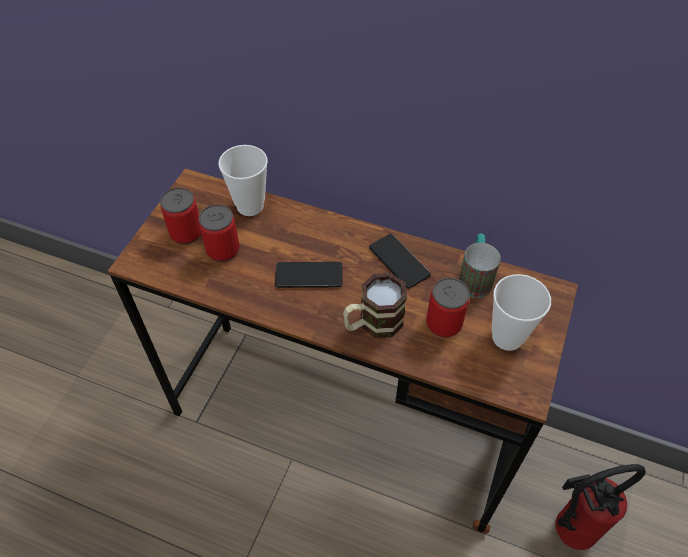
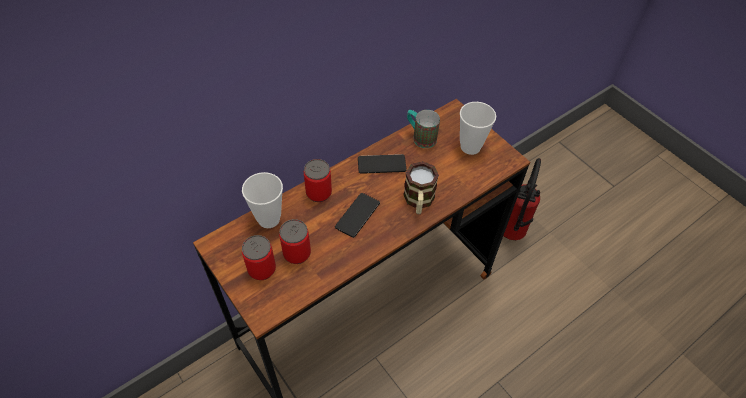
camera: 60 degrees left, 0 degrees up
(444, 323) = (442, 169): can -> can (318, 193)

